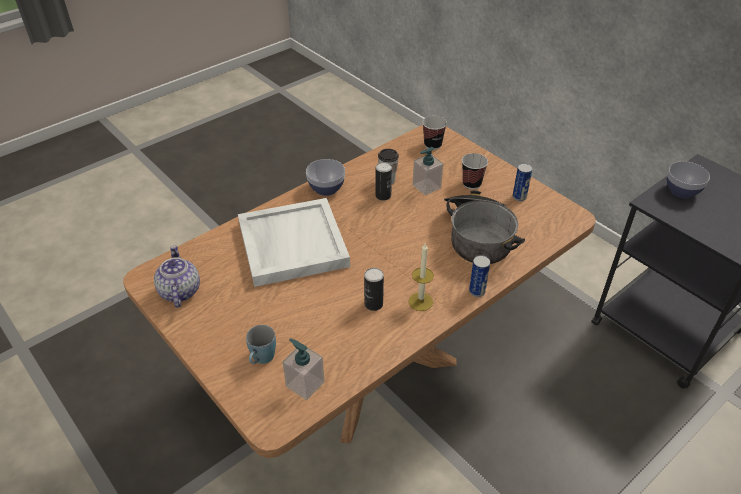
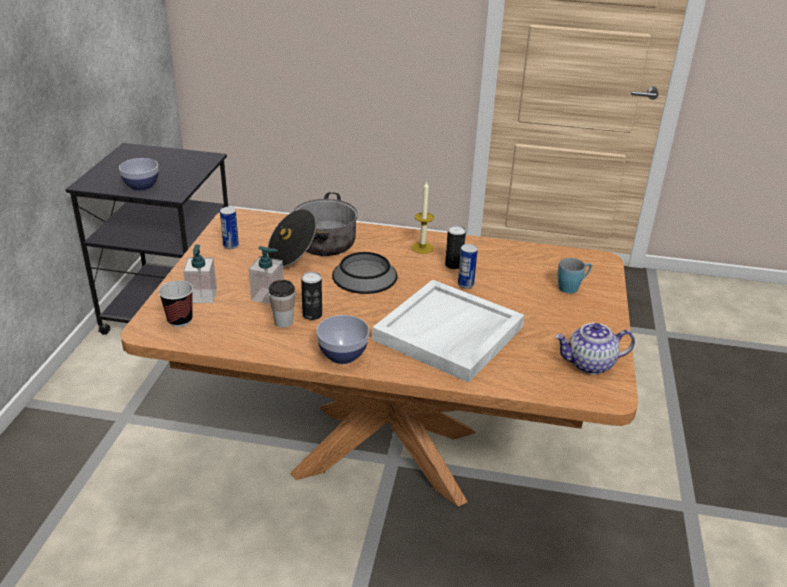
camera: 130 degrees left, 10 degrees down
(179, 291) = (589, 364): teapot -> teapot turned 45 degrees clockwise
(305, 384) = (558, 262): soap dispenser -> soap dispenser (202, 296)
(408, 243) = (364, 276): none -> bowl
(471, 184) = (235, 274): cup -> none
(477, 291) = (379, 230): can -> can (465, 284)

